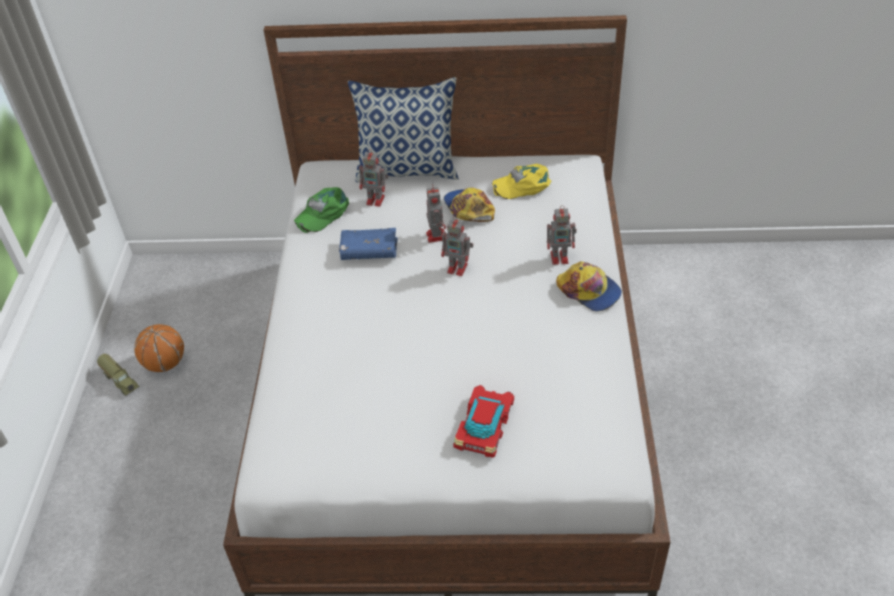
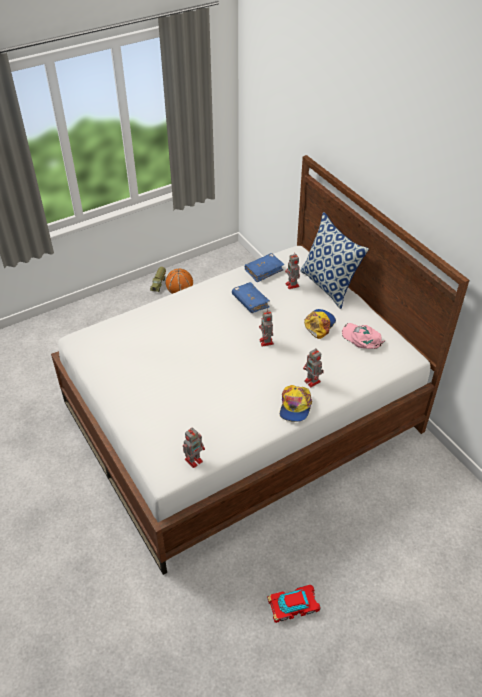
camera: 55 degrees right, 0 degrees up
(322, 213) = (264, 271): green cap -> blue book
(436, 235) = (285, 321): toy robot -> toy robot (194, 460)
(485, 426) = (159, 404): toy car -> toy car (293, 606)
(522, 185) = (362, 338): yellow cap -> pink cap

